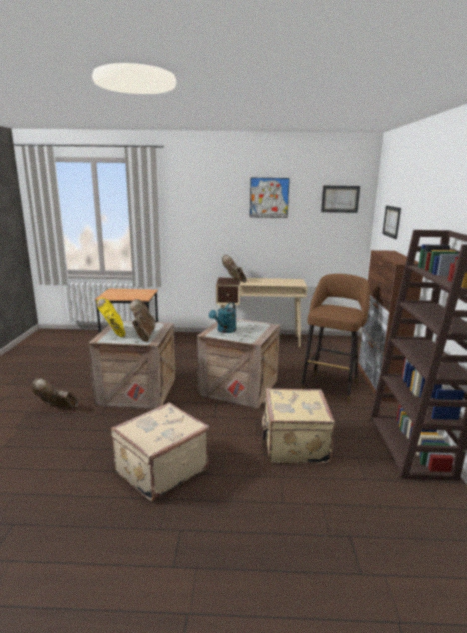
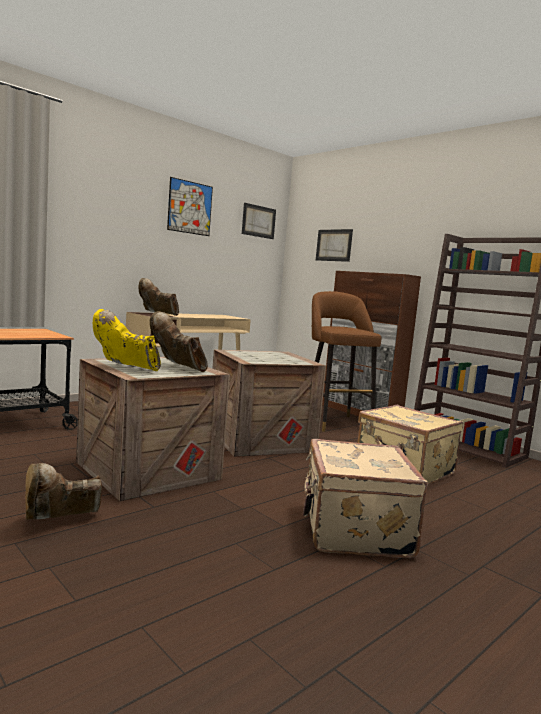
camera: 45 degrees left, 10 degrees down
(224, 331) = (256, 358): turquoise watering can -> none

